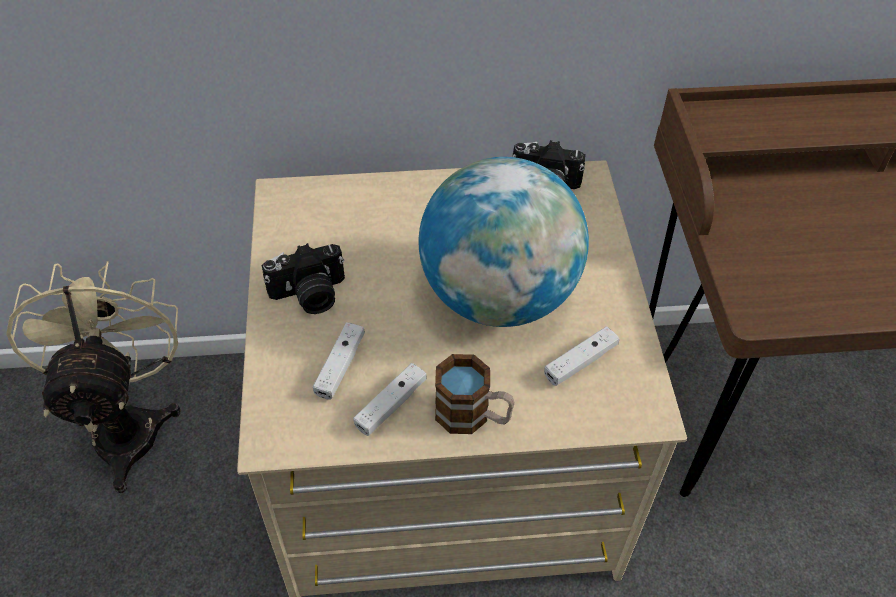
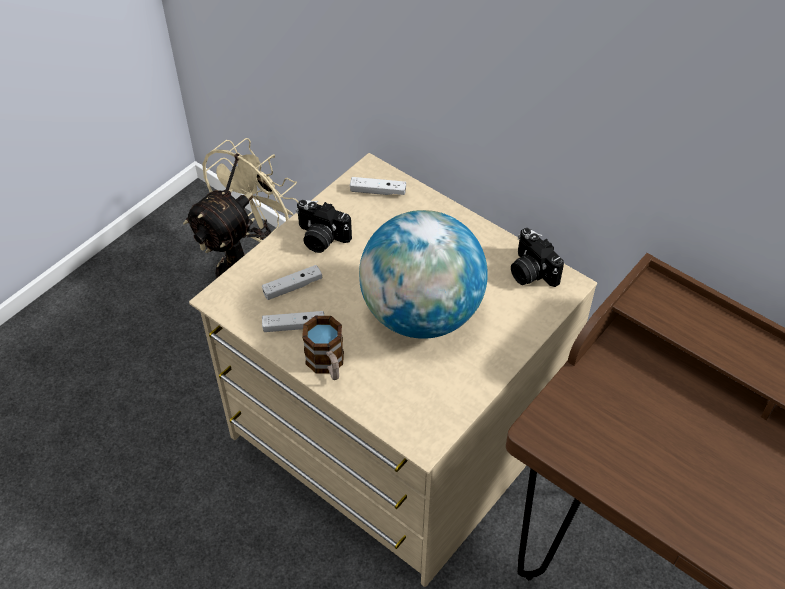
camera: 45 degrees right, 0 degrees up
(580, 362) = (421, 384): white game controller -> white game controller (378, 191)

